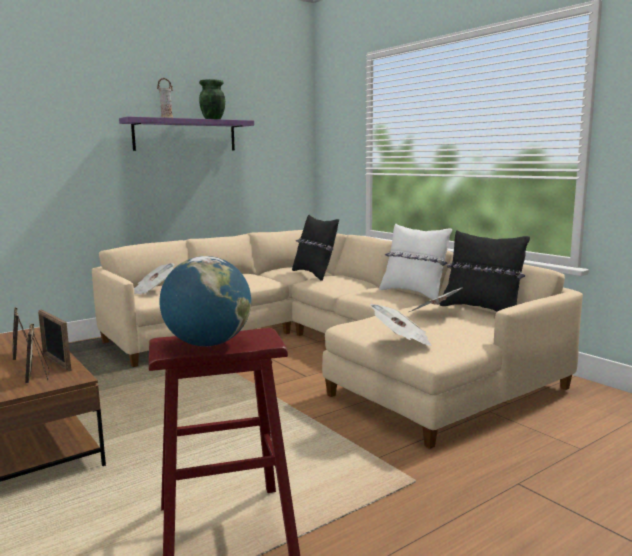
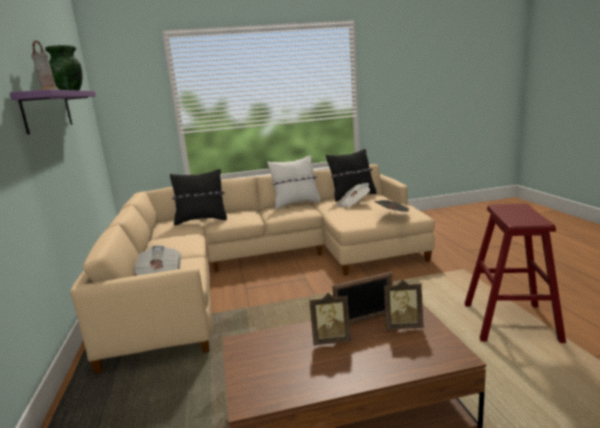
camera: 65 degrees left, 5 degrees up
(208, 344) = (523, 215): globe -> none

